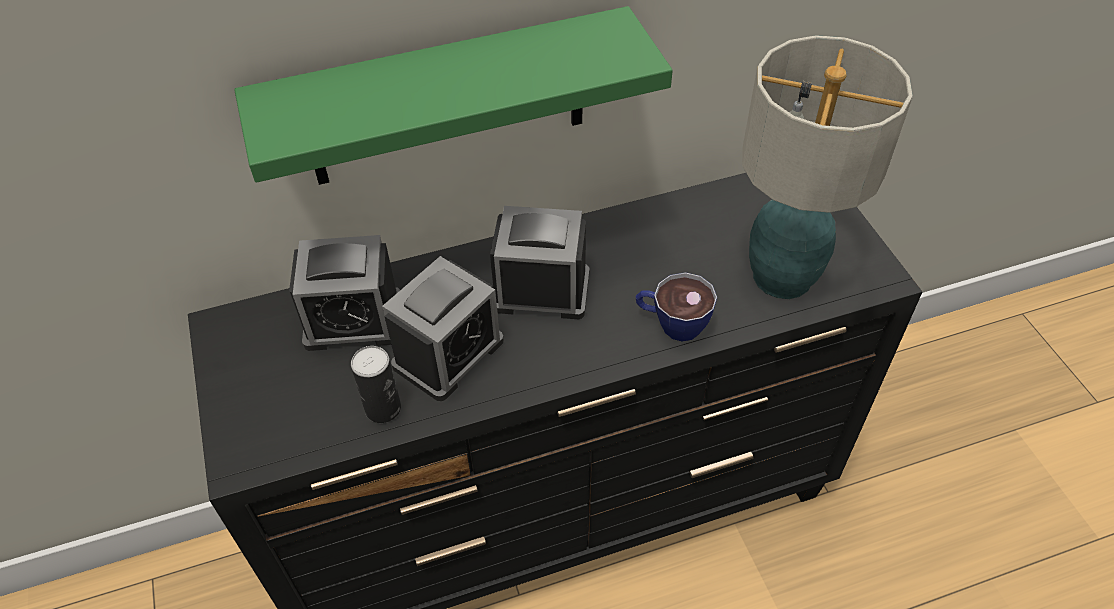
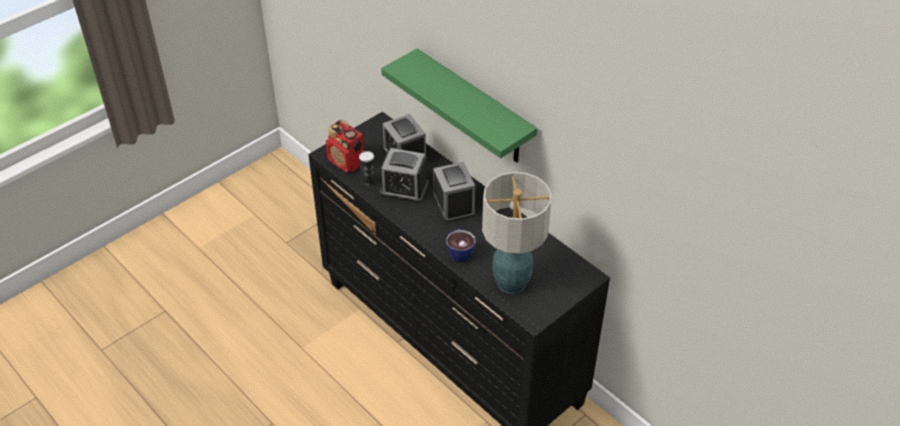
camera: 65 degrees right, 5 degrees down
(296, 430) = (347, 162): none -> radio

